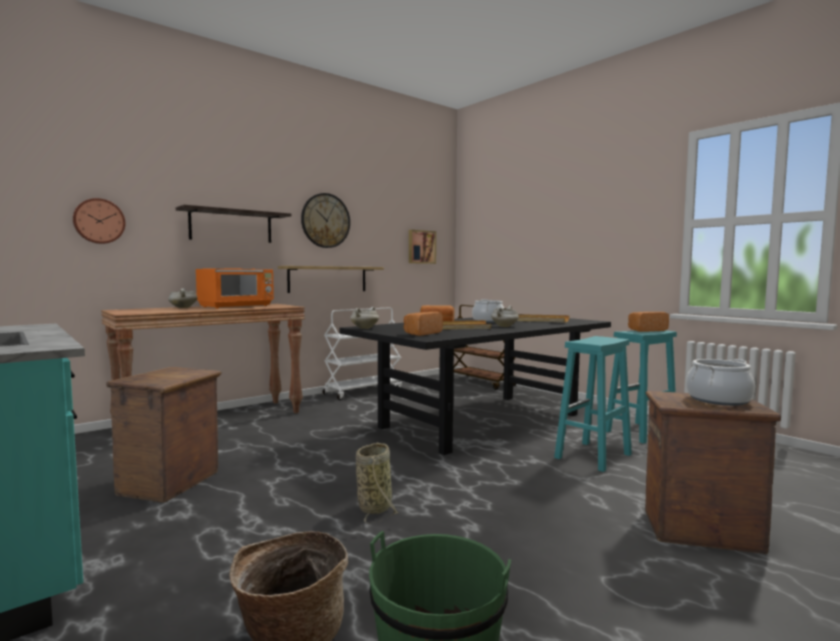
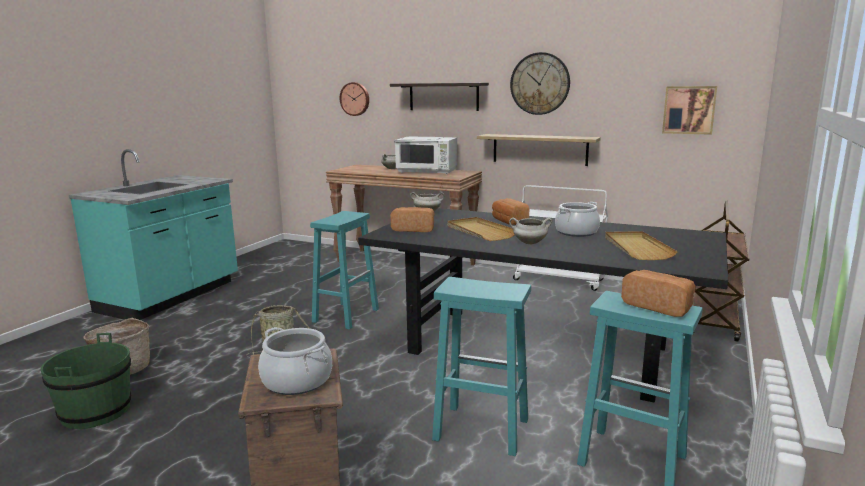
camera: 65 degrees right, 10 degrees up
(171, 483) = (286, 290): crate -> none
(237, 306) = (427, 172): orange microwave -> white microwave
(316, 464) = (346, 315): none -> turquoise stool

